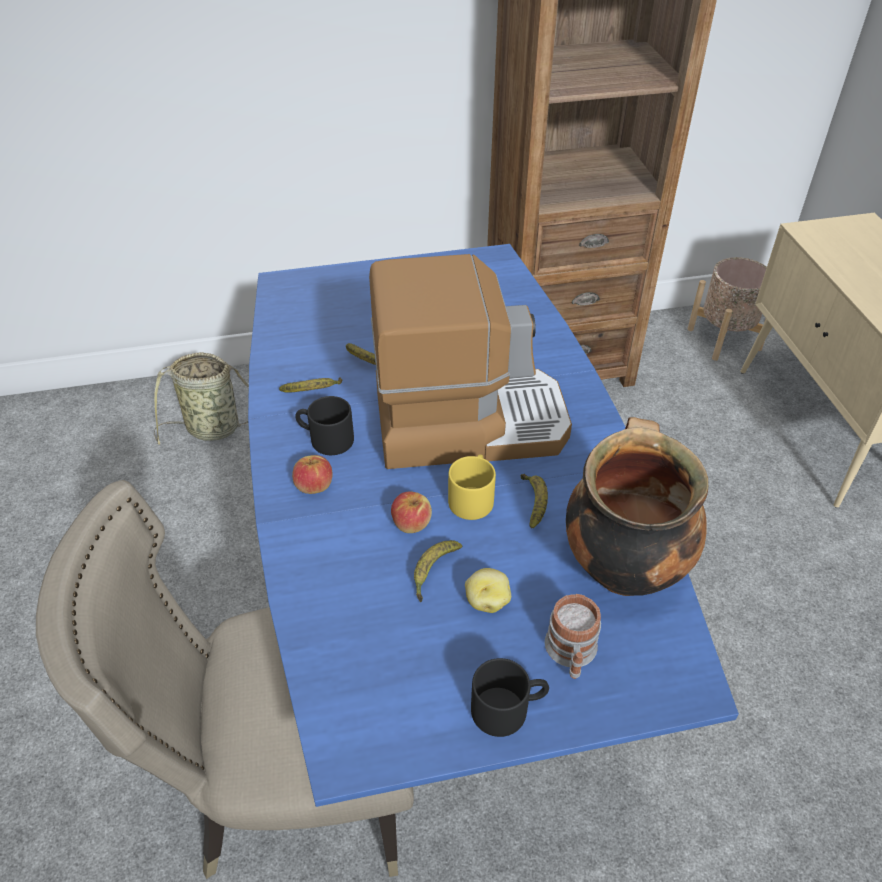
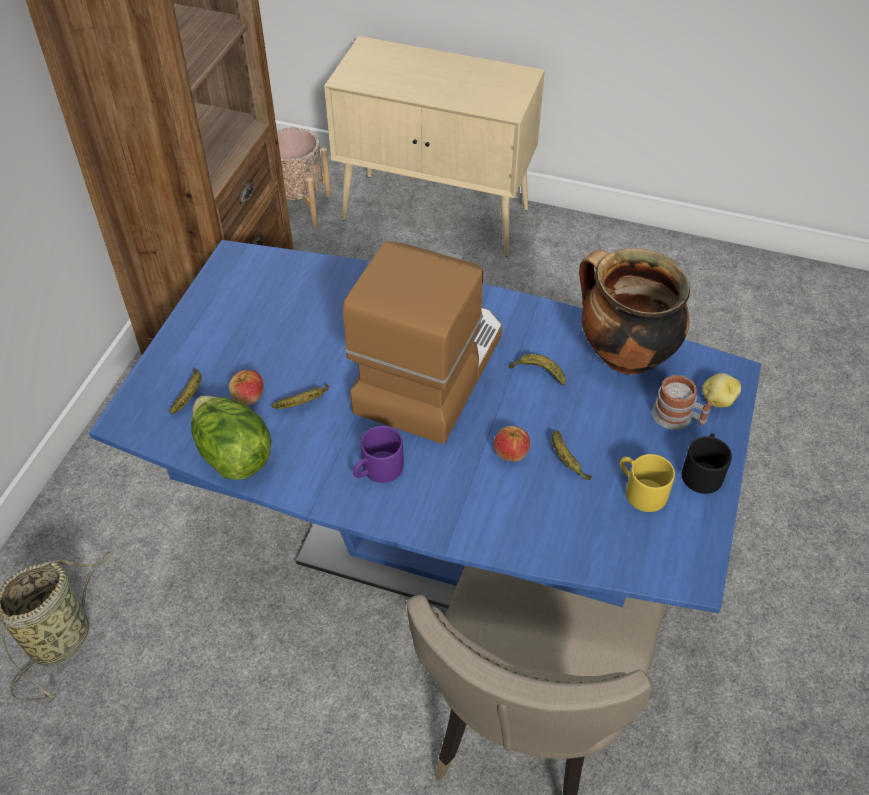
camera: 60 degrees left, 5 degrees up
(284, 349) = (233, 455): none -> lettuce
(313, 392) = (310, 456): banana -> banana (190, 394)
(313, 486) = (427, 499): apple -> apple (248, 397)
(325, 439) = (377, 471): black mug -> purple mug
(472, 496) = (507, 405): yellow mug -> yellow mug (639, 490)
(487, 600) = (610, 441): potato -> potato (717, 400)

